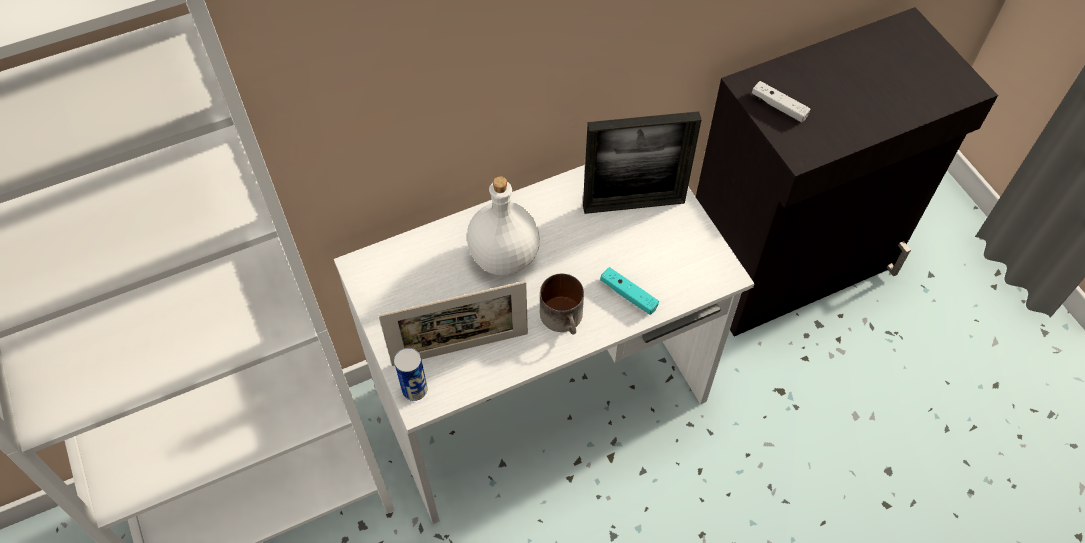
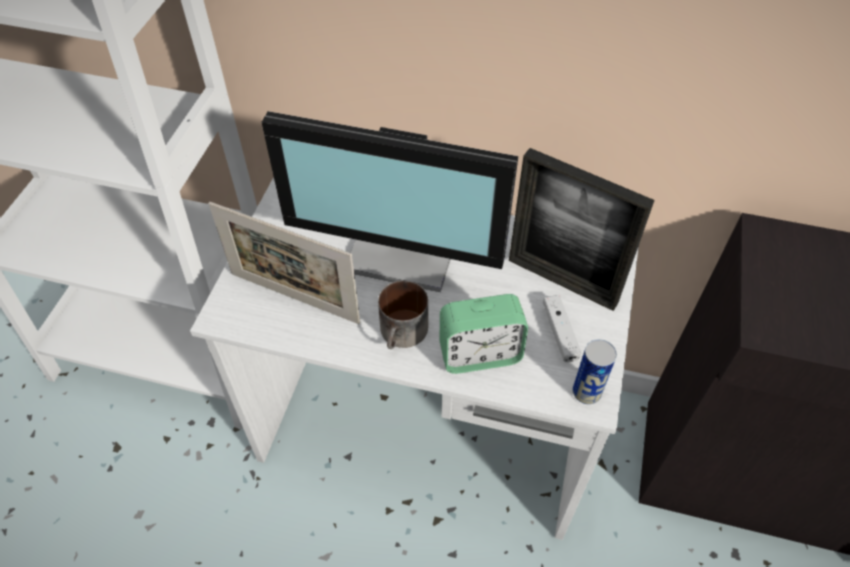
camera: 40 degrees right, 5 degrees down
(414, 390) = (228, 304): can -> can (586, 392)
(504, 255) = (405, 250): white bottle -> monitor
(628, 295) = (480, 354): turquoise game controller -> alarm clock
(779, 106) = (783, 272): white game controller -> white game controller (560, 332)

